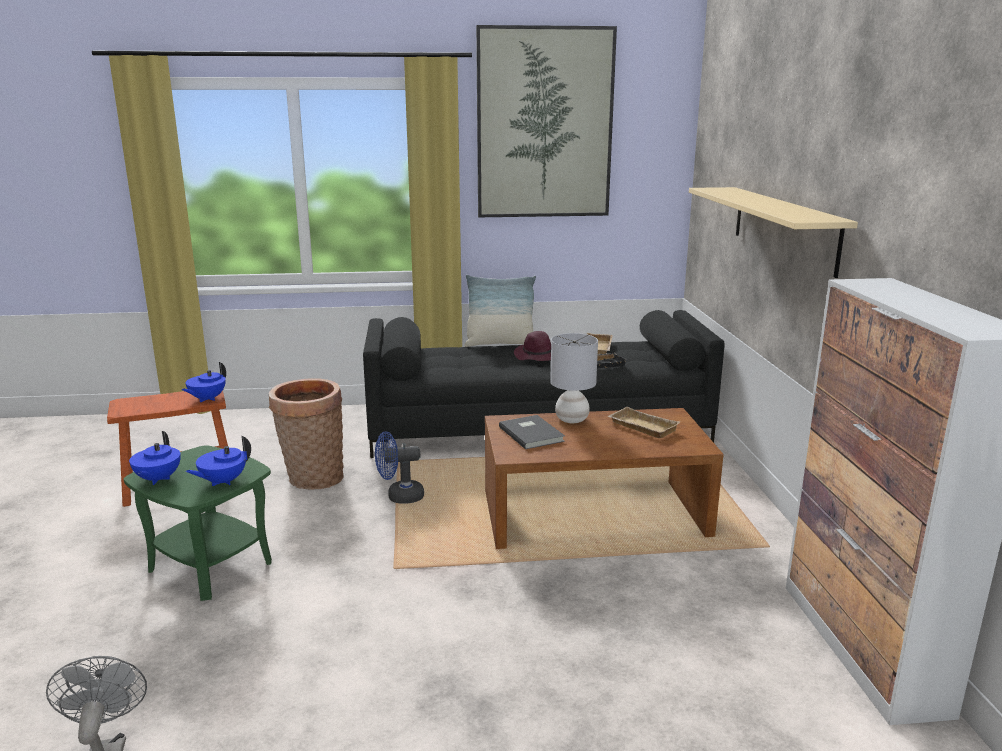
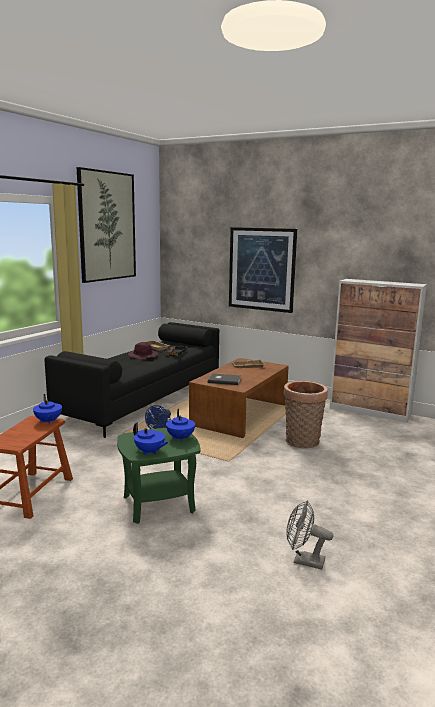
camera: 55 degrees left, 5 degrees down
(312, 479) = (102, 457): basket -> basket (302, 443)
(500, 344) = (109, 357): pillow -> none
(572, 420) = (221, 372): grey table lamp -> none
(783, 227) = (261, 269): beige shelf -> picture

